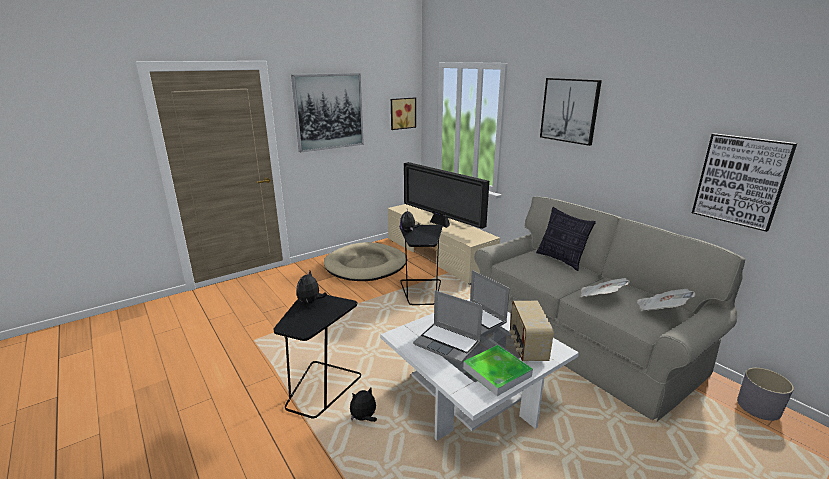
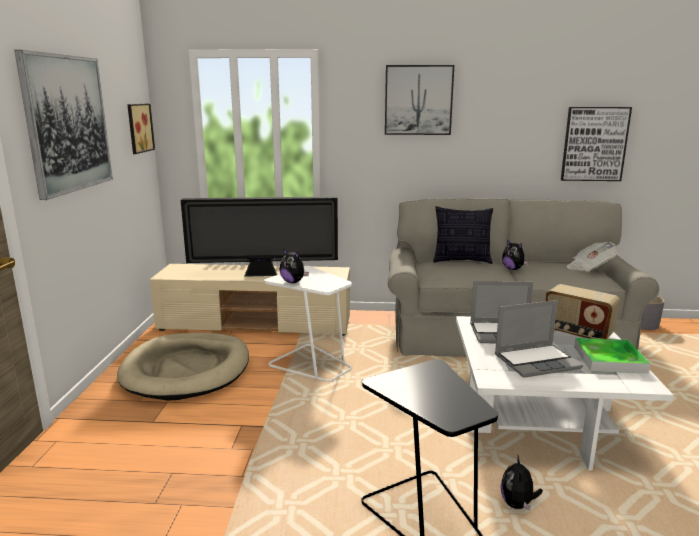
camera: 50 degrees left, 5 degrees down
(310, 302) = (402, 386): plush toy -> plush toy (513, 269)
(421, 291) = (312, 364): black side table -> white side table
(600, 297) = (546, 275): newspaper -> none

